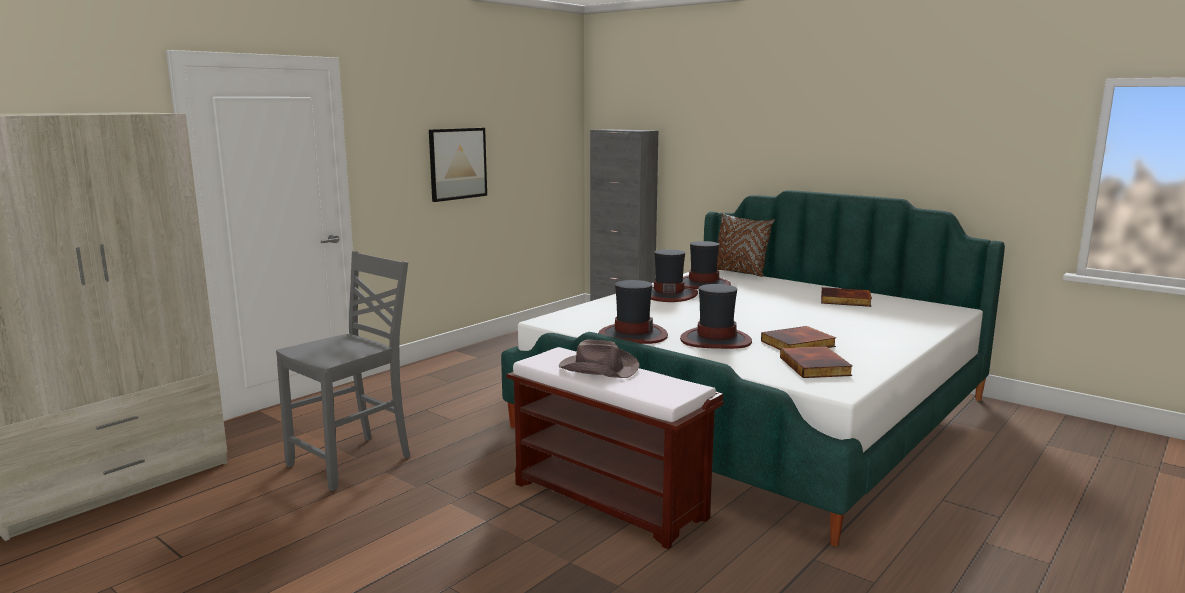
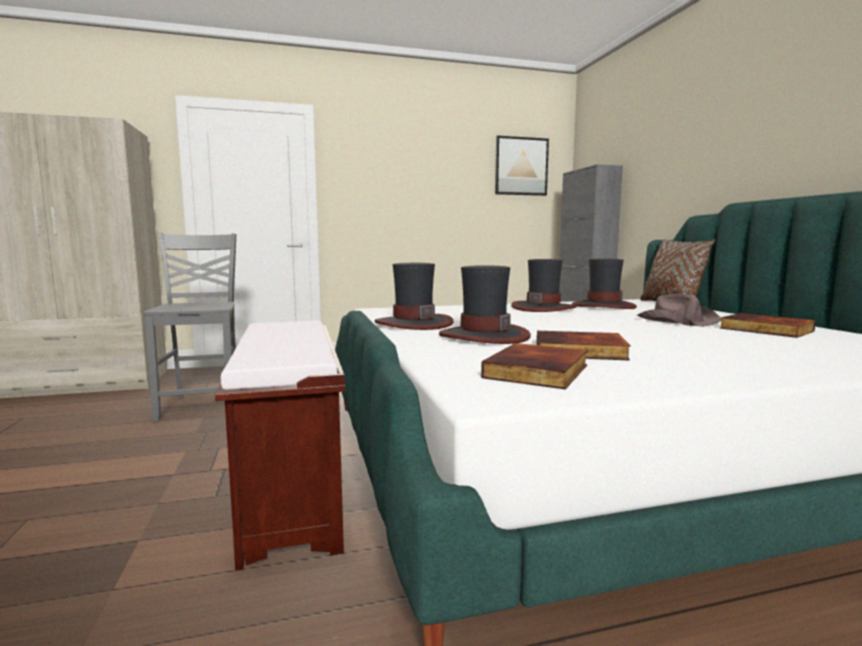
camera: 35 degrees right, 5 degrees down
(353, 461) = (203, 405): grey chair -> grey chair turned 90 degrees counterclockwise
(458, 163) = (425, 198): picture -> picture (521, 166)
(598, 368) = (289, 334): brown hat -> brown hat (676, 321)

